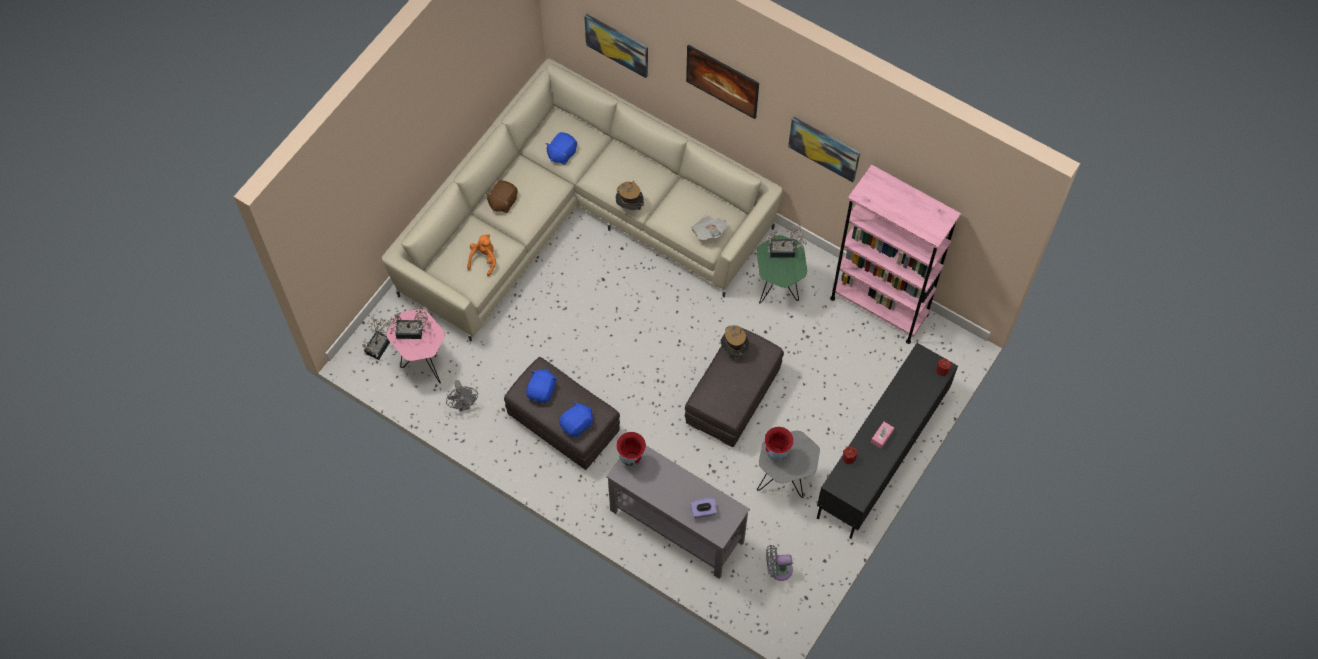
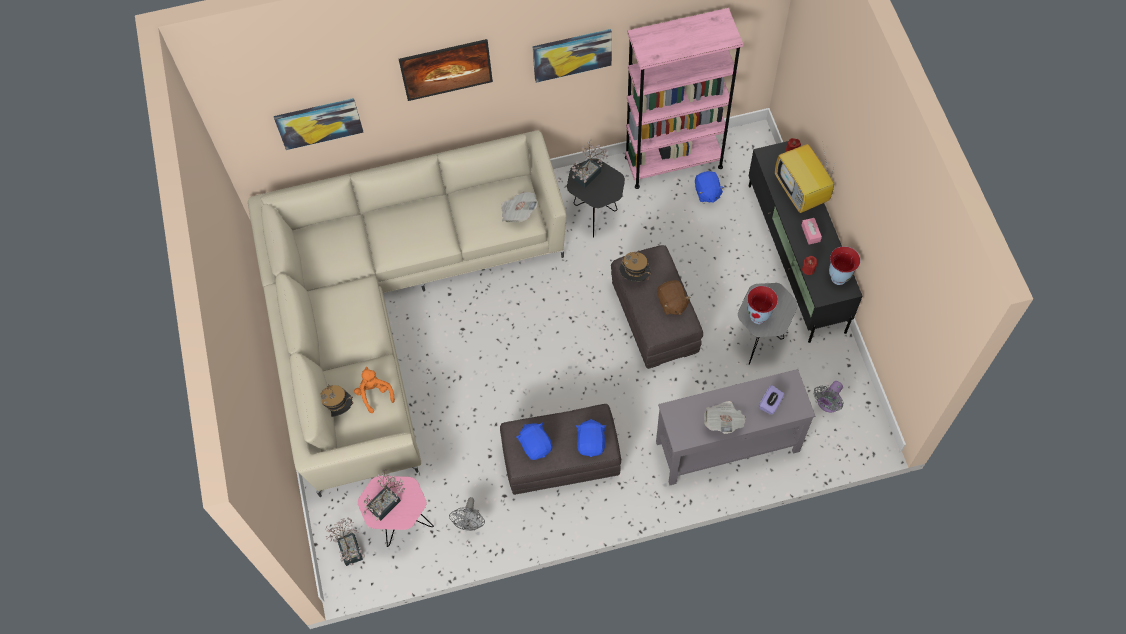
camera: 45 degrees left, 0 degrees up
(463, 405) = (470, 523): grey fan -> grey fan turned 75 degrees clockwise
(503, 202) = (337, 337): brown plush toy -> brown plush toy (672, 303)
(561, 153) = (339, 260): blue plush toy -> blue plush toy (707, 193)
(629, 206) = (438, 249): hat -> hat (339, 409)
(631, 459) = (676, 421): vase -> vase (838, 277)
(660, 490) = (723, 421): none -> newspaper
(777, 292) = (596, 218): green side table -> black side table
(912, 404) = (802, 192): none -> television

